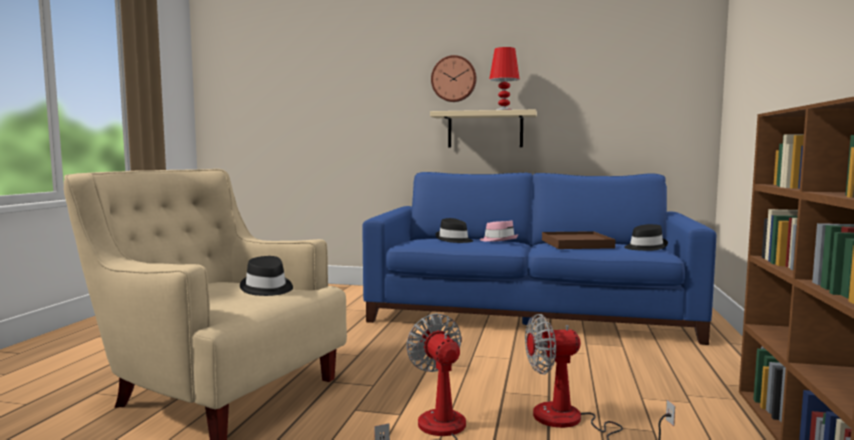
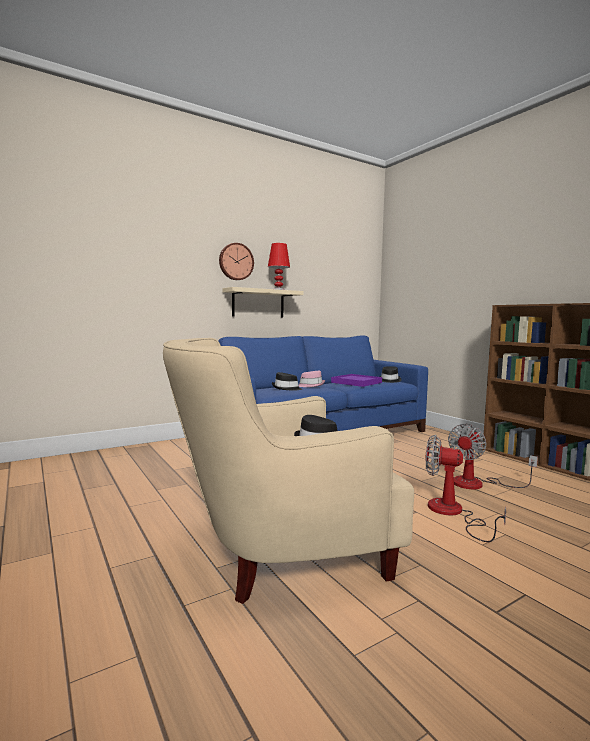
camera: 45 degrees left, 0 degrees up
(576, 244) = (356, 382): brown tray -> purple tray

